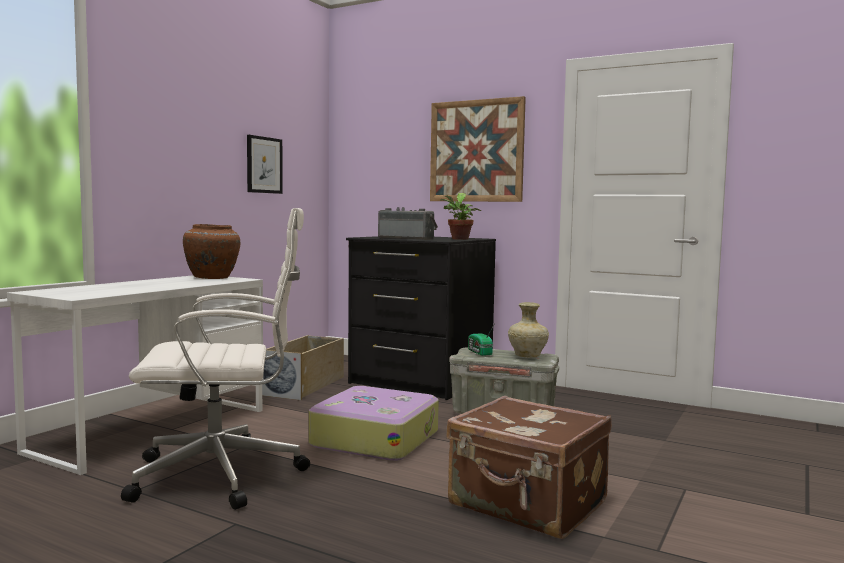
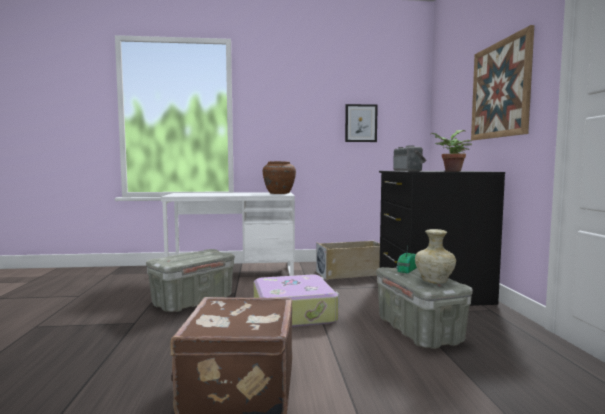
camera: 55 degrees right, 0 degrees up
(223, 475) = (192, 302): white office chair -> grey storage box

